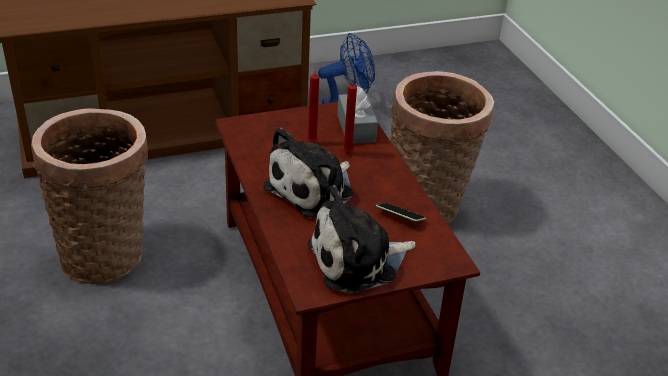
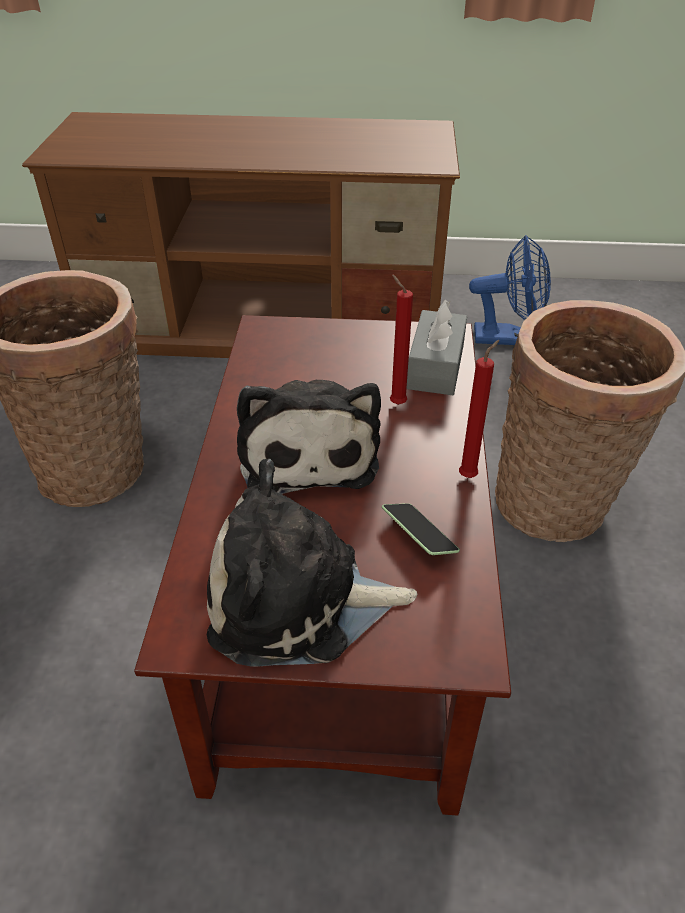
camera: 25 degrees right, 5 degrees up
(313, 142) = (356, 375): red candle -> red candle (470, 475)
(313, 190) = (307, 452): plush toy -> plush toy turned 75 degrees counterclockwise

